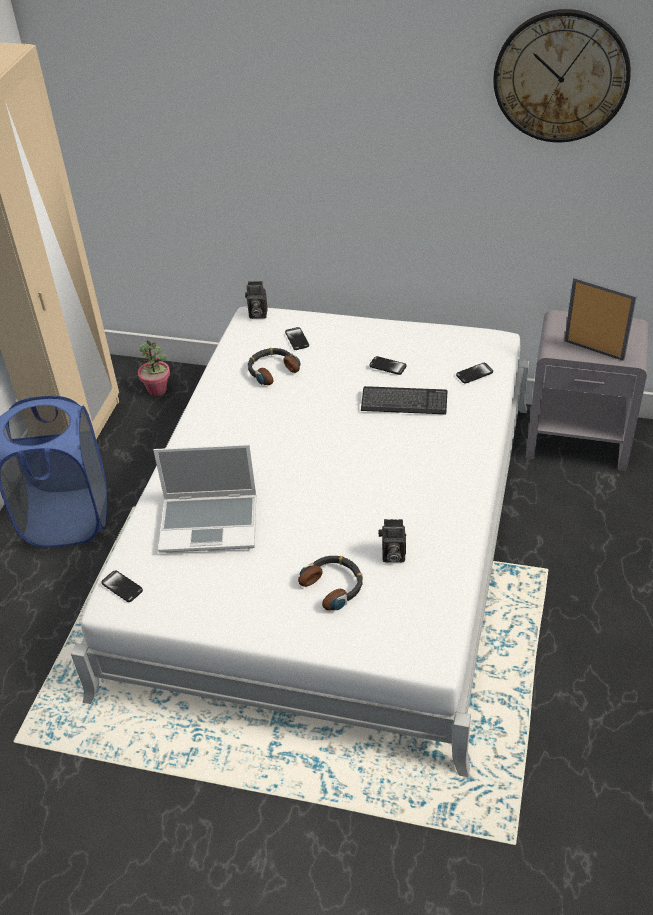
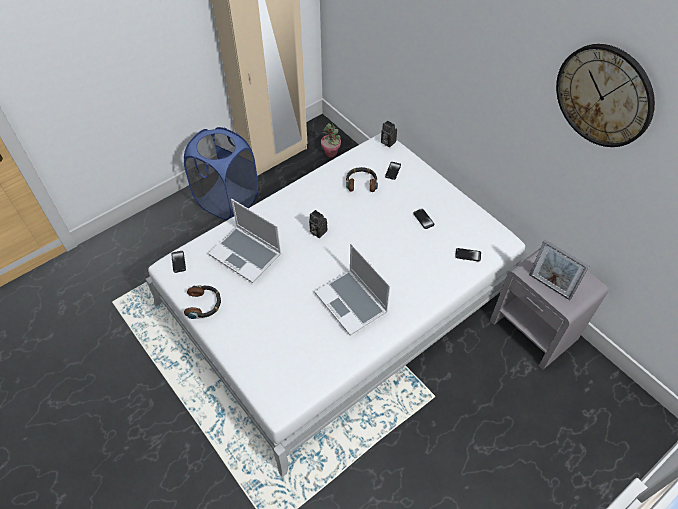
camera: 35 degrees right, 10 degrees up
(333, 586) = (270, 331): headphones -> headphones (204, 304)
(392, 555) = (315, 335): camera -> camera (317, 231)
(399, 495) = (352, 303): none -> laptop
(404, 402) = (410, 248): keyboard -> none
(594, 350) = (549, 286): picture frame -> picture frame turned 150 degrees clockwise

